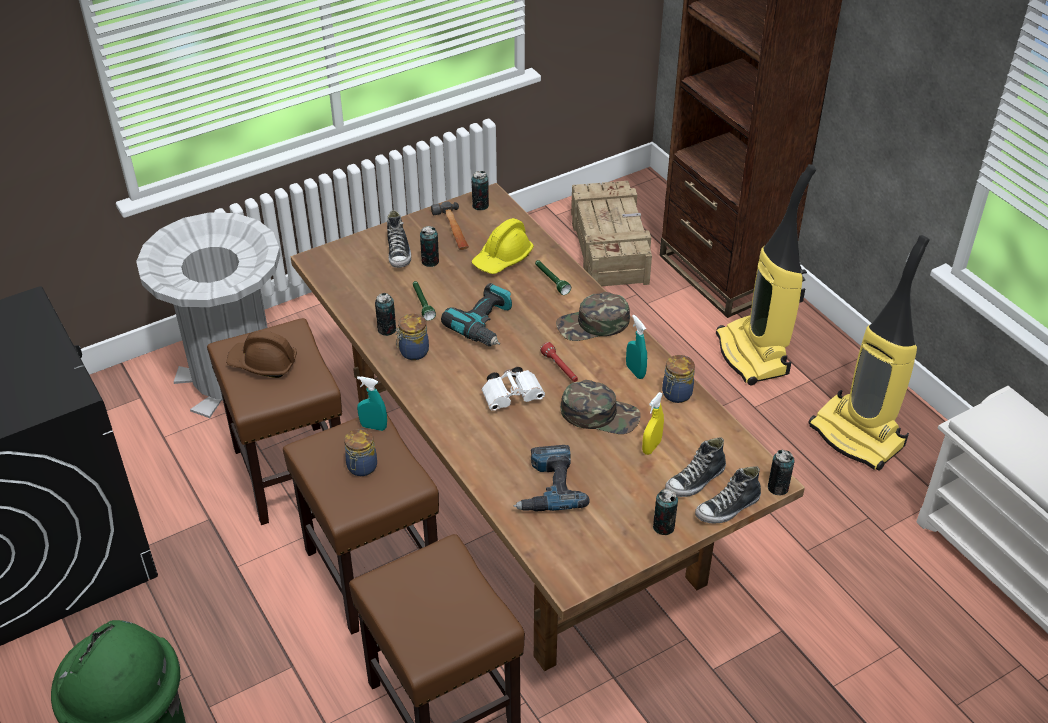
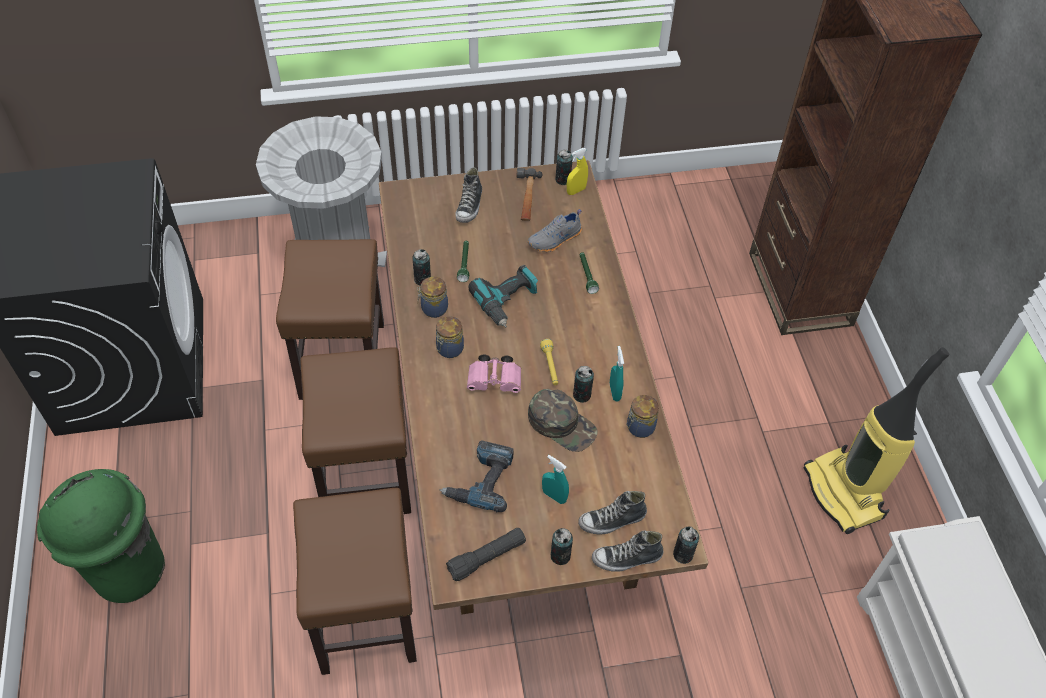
camera: 20 degrees right, 10 degrees up
(263, 363) = (321, 273): brown hard hat -> none
(361, 467) = (352, 398): jar -> jar (449, 349)
(373, 427) = (380, 363): turquoise spray bottle -> turquoise spray bottle (554, 496)
(430, 261) = (491, 223): can -> can (582, 395)
(502, 259) = (555, 240): yellow hard hat -> grey shoe
(513, 396) = (496, 381): white binoculars -> pink binoculars
(560, 368) = (550, 366): red flashlight -> yellow flashlight
(592, 552) = (487, 558): none -> black flashlight
(593, 324) = (601, 332): green cap -> none
(610, 247) = (708, 231): crate -> none
(651, 447) = (590, 473): yellow spray bottle -> yellow spray bottle (576, 190)
(754, 355) = (787, 380): vacuum cleaner -> none

